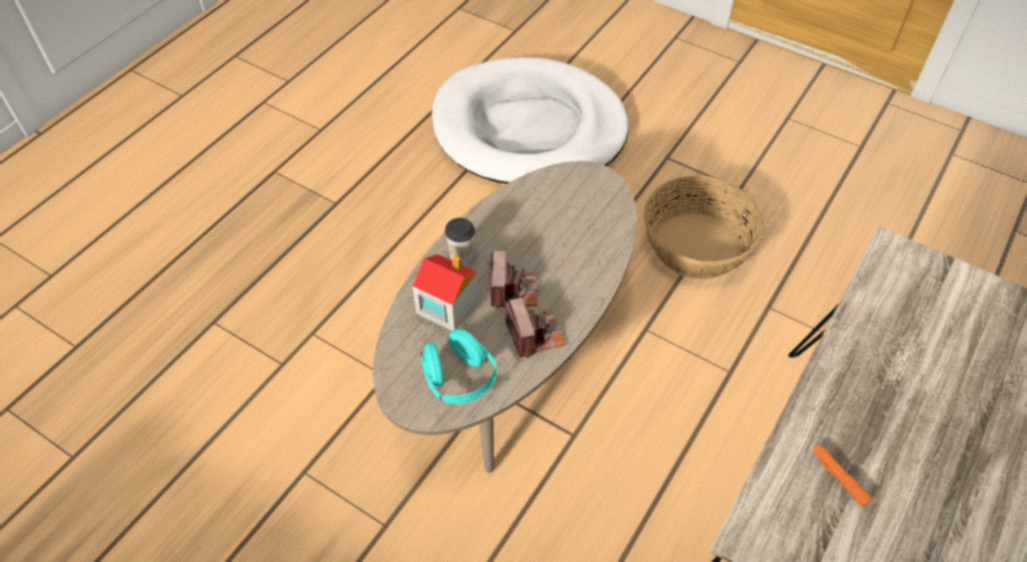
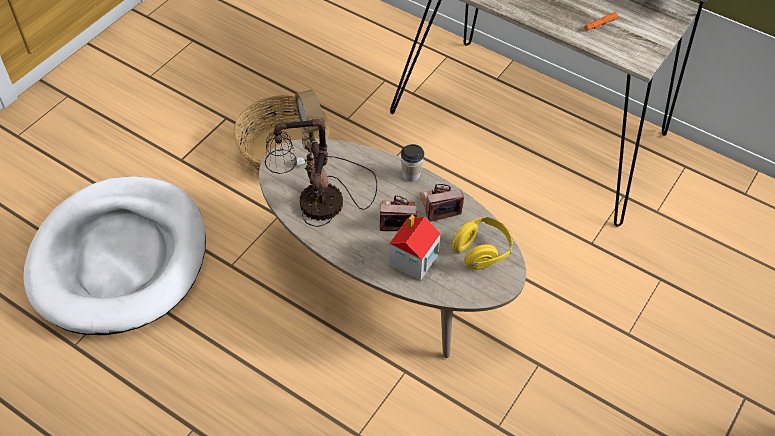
camera: 90 degrees left, 0 degrees up
(459, 380) = (482, 251): turquoise headphones -> yellow headphones
(461, 257) = (362, 251): cup -> cup (411, 175)
(527, 216) = (320, 206): none -> table lamp

